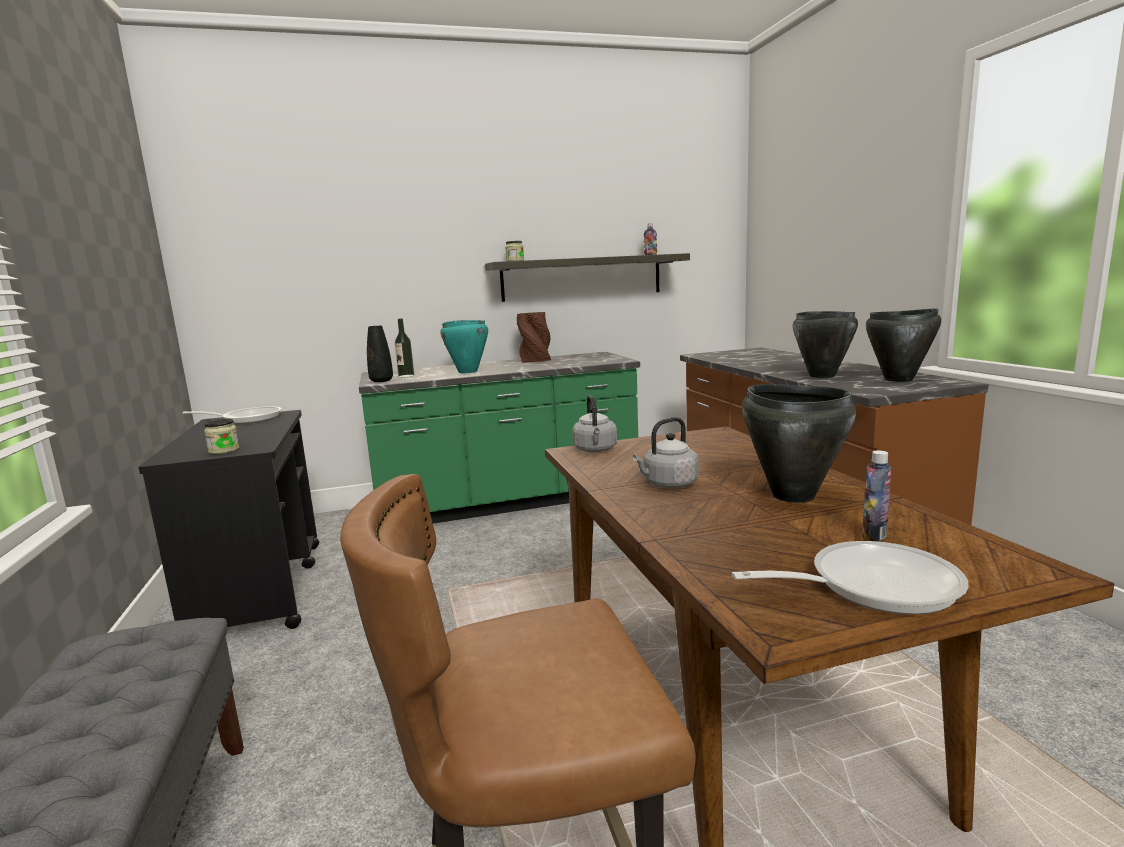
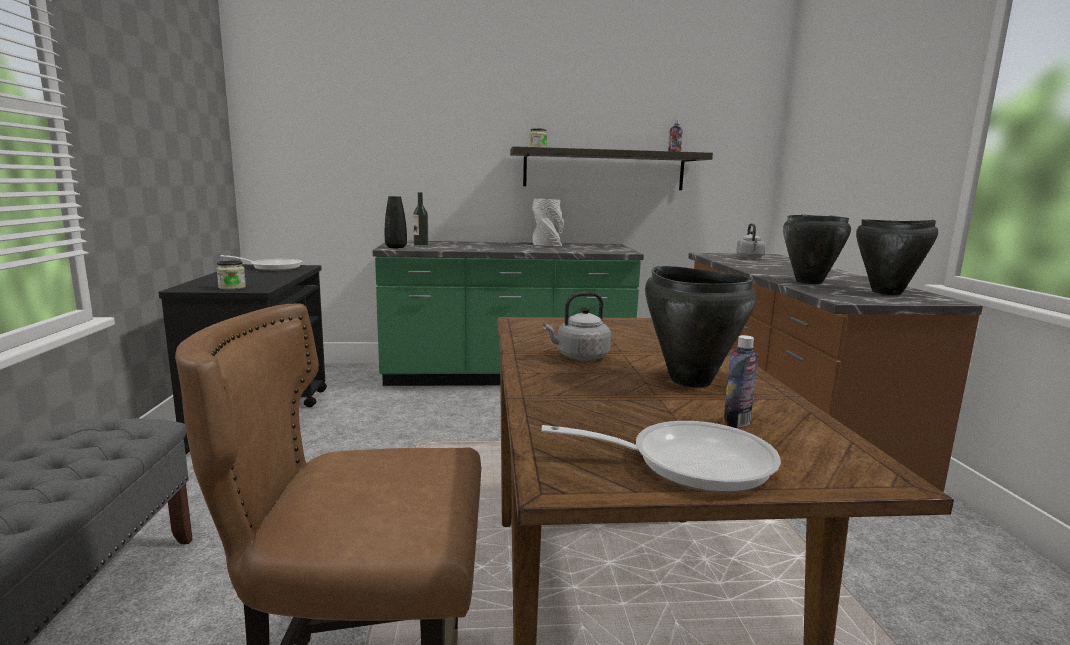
camera: 10 degrees right, 0 degrees up
(467, 372) = (476, 248): turquoise cooking pot -> none
(536, 360) = (547, 245): brown vase -> grey vase
(595, 450) = (541, 323): grey kettle -> grey kettle (750, 257)

